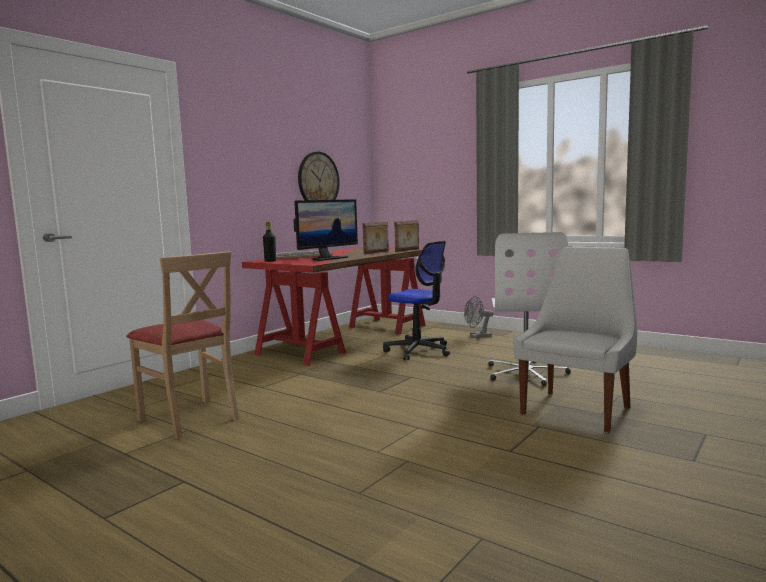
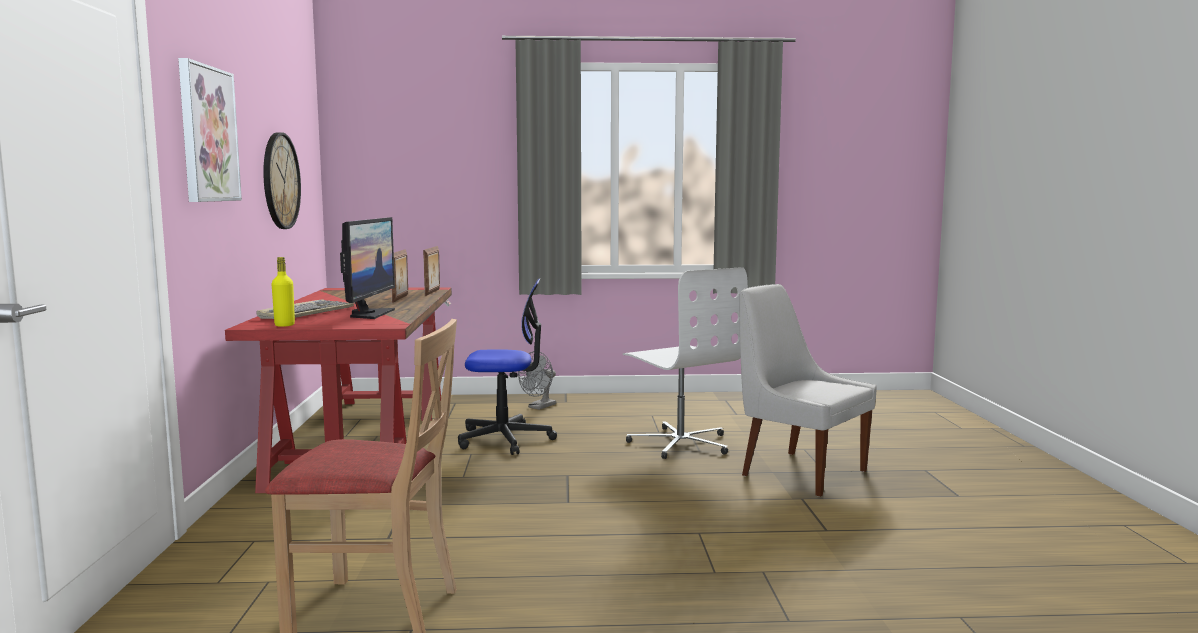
camera: 40 degrees left, 0 degrees up
(236, 154) = (207, 134): none -> picture
(270, 261) = (284, 325): black bottle -> yellow bottle
(577, 409) = (799, 472): white chair -> white chair turned 45 degrees counterclockwise

